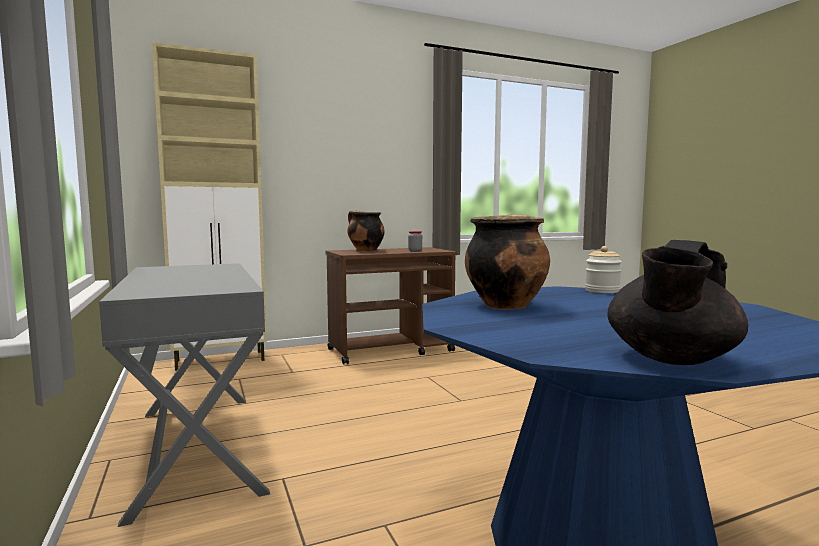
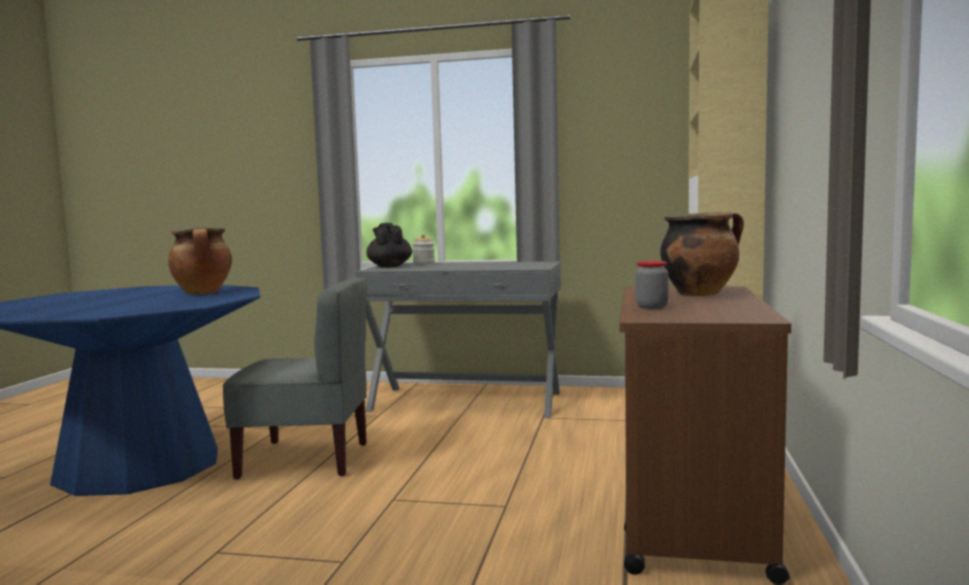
camera: 125 degrees right, 0 degrees up
(447, 455) = (306, 459): none -> grey chair
(602, 291) = (149, 310): jar -> jar (424, 263)
(671, 359) = (84, 293): black teapot -> black teapot (389, 266)

